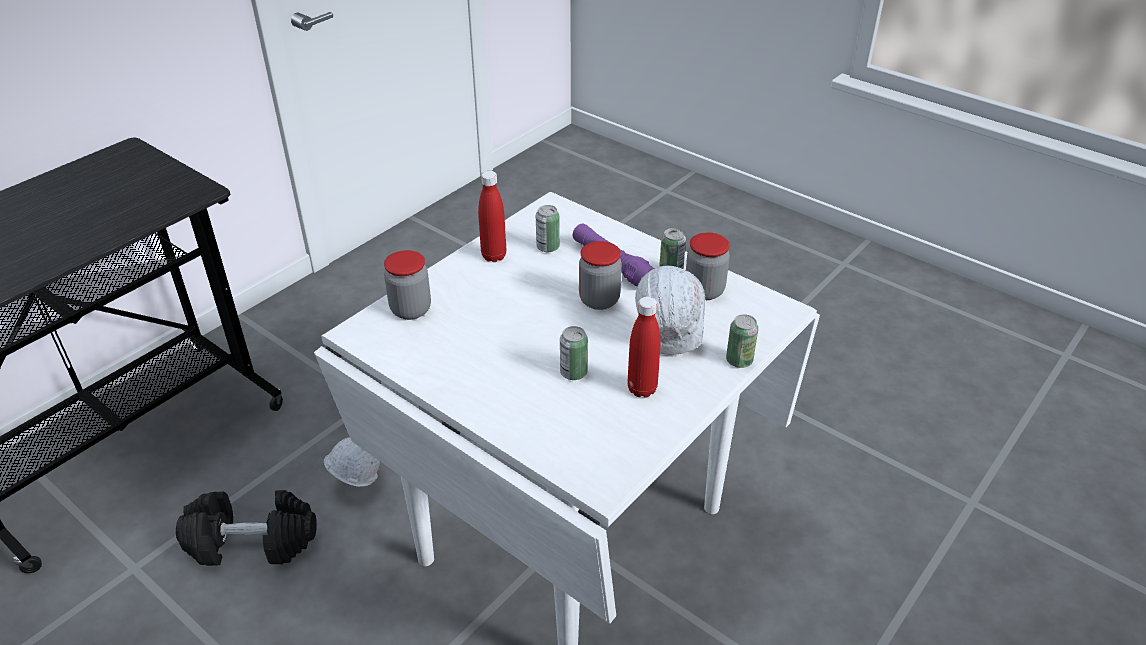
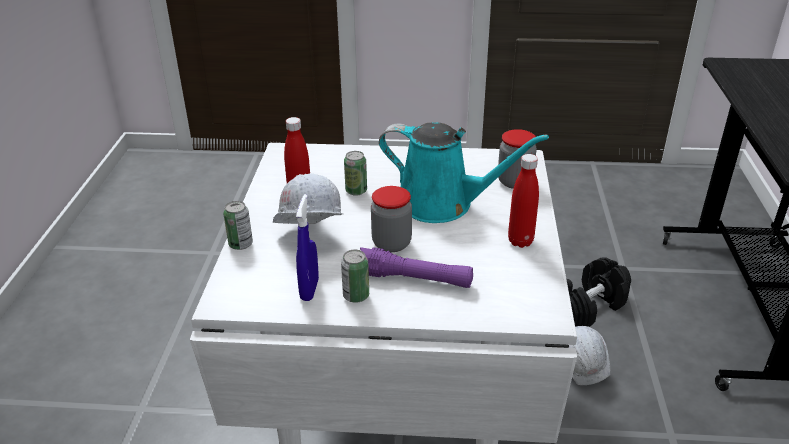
camera: 145 degrees right, 5 degrees down
(508, 318) = (442, 204): none -> turquoise watering can
(548, 247) = (489, 269): can -> none
(704, 291) = (309, 289): jar -> blue spray bottle

